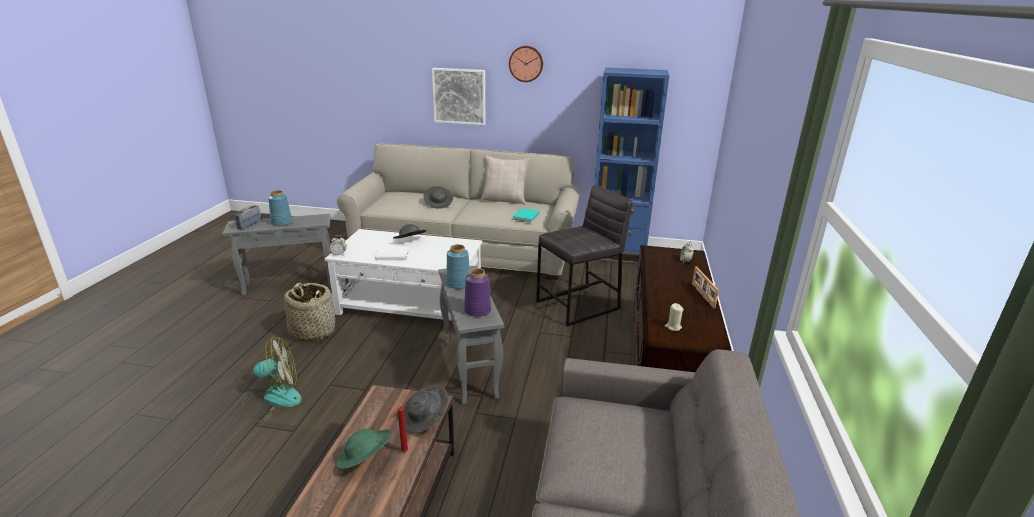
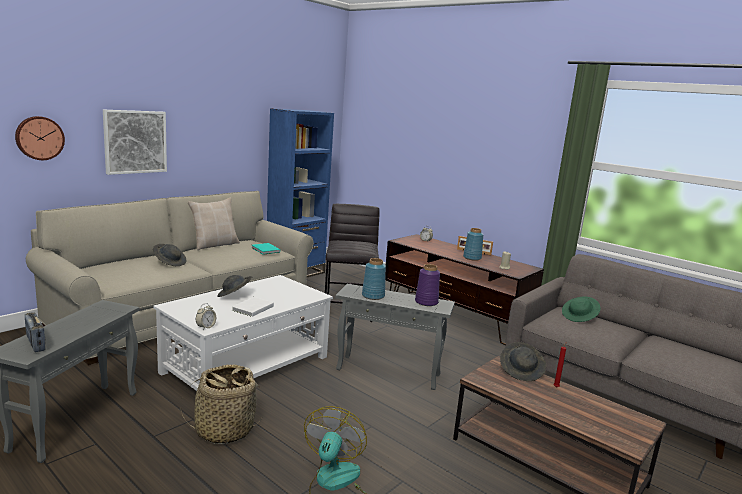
camera: 60 degrees left, 10 degrees down
(281, 222) = (74, 326): blue vase -> blue vase (471, 258)
(365, 460) = (559, 403): green hat -> green hat (579, 317)
(526, 63) = (203, 105): wall clock -> wall clock (39, 138)

